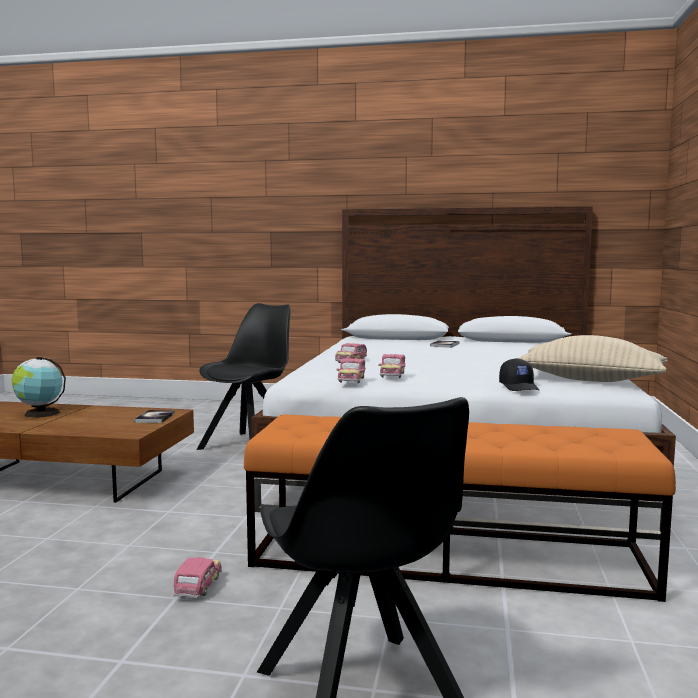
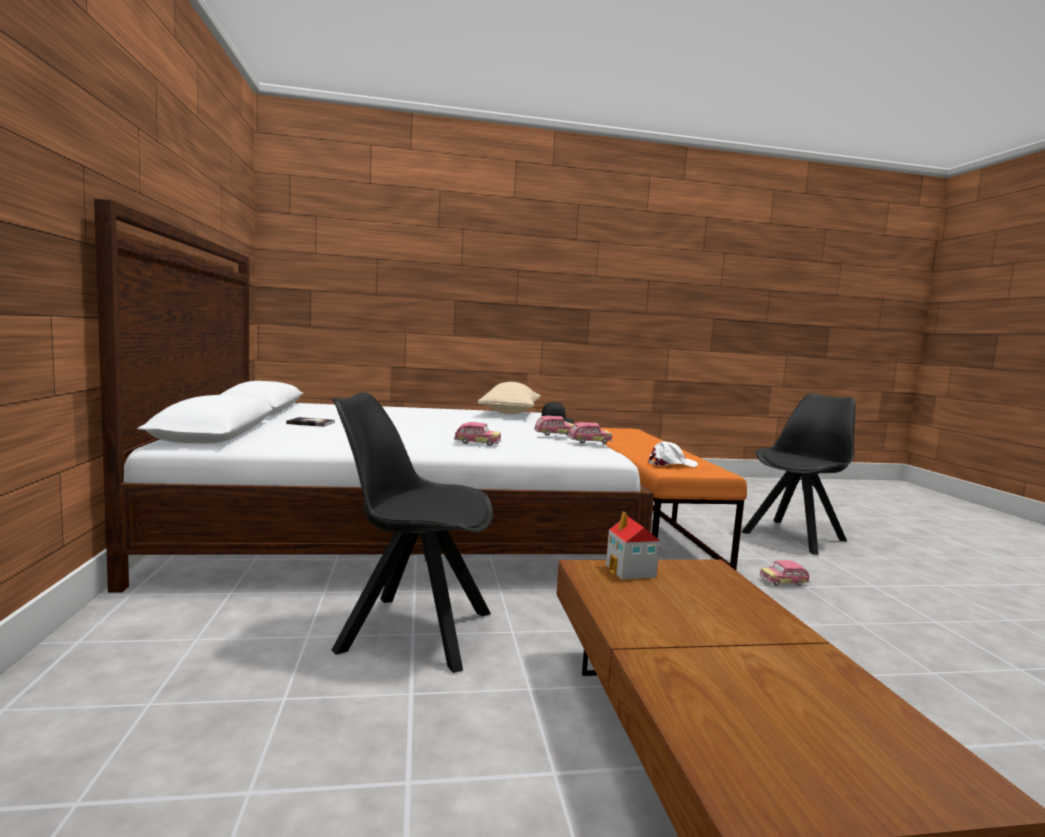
camera: 110 degrees left, 0 degrees up
(39, 414) = (732, 678): globe -> none
(155, 418) = (631, 571): book -> toy house
(324, 422) = (671, 464): none -> white cap

